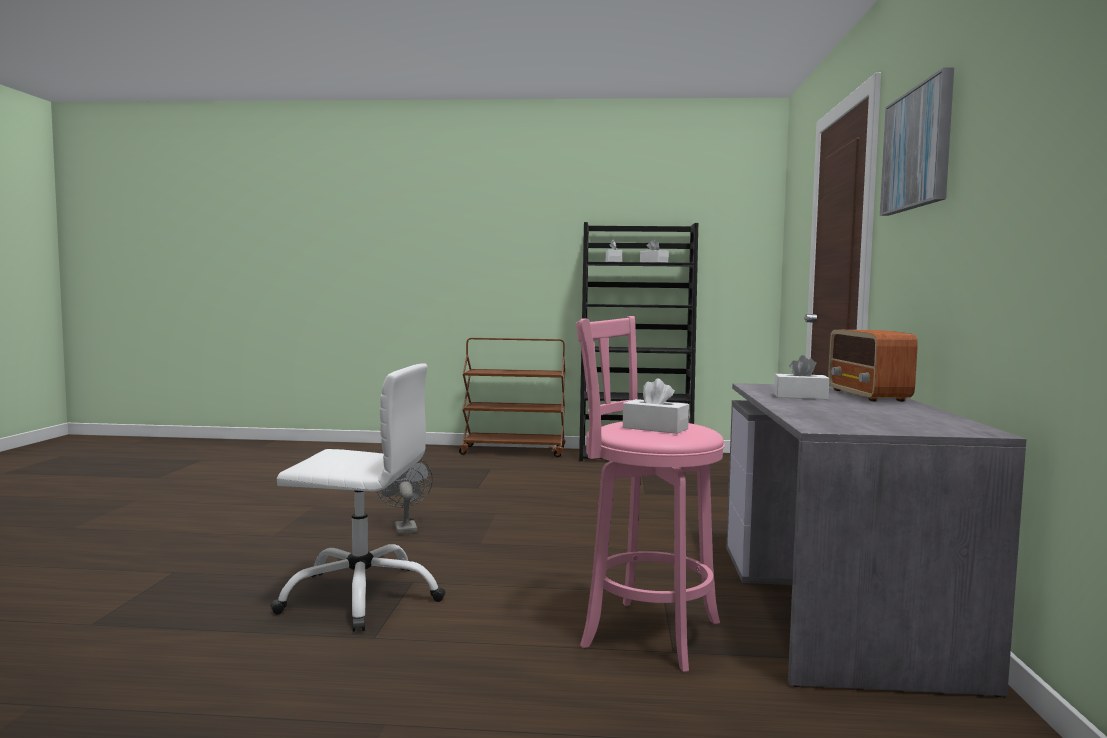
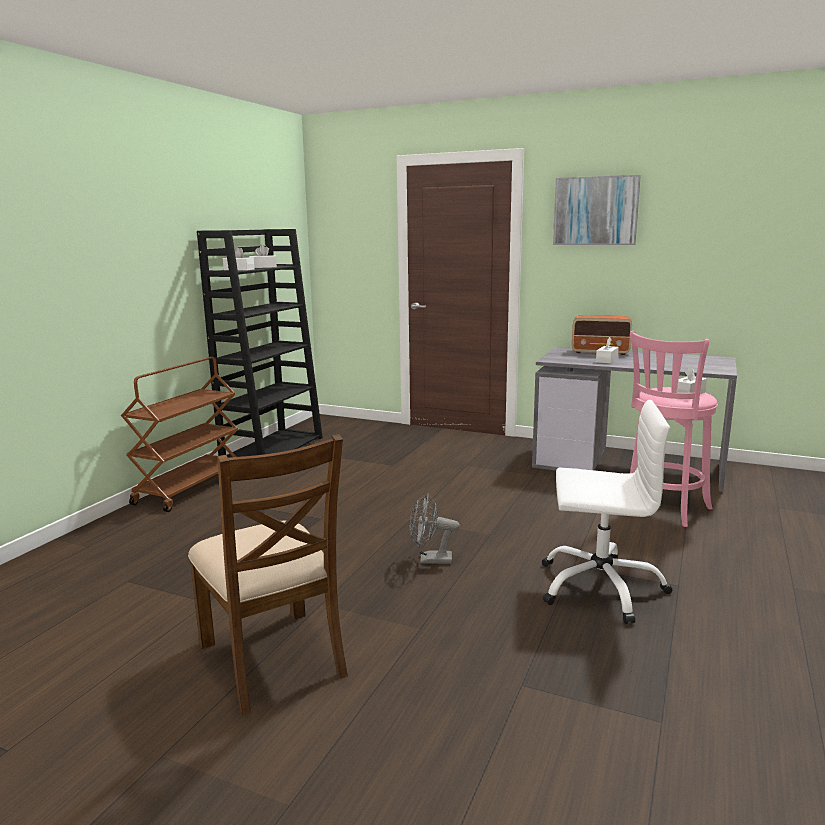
camera: 70 degrees left, 10 degrees up
(233, 505) = (273, 659): none -> brown chair
(361, 595) = (600, 586): white office chair -> white office chair turned 75 degrees clockwise

